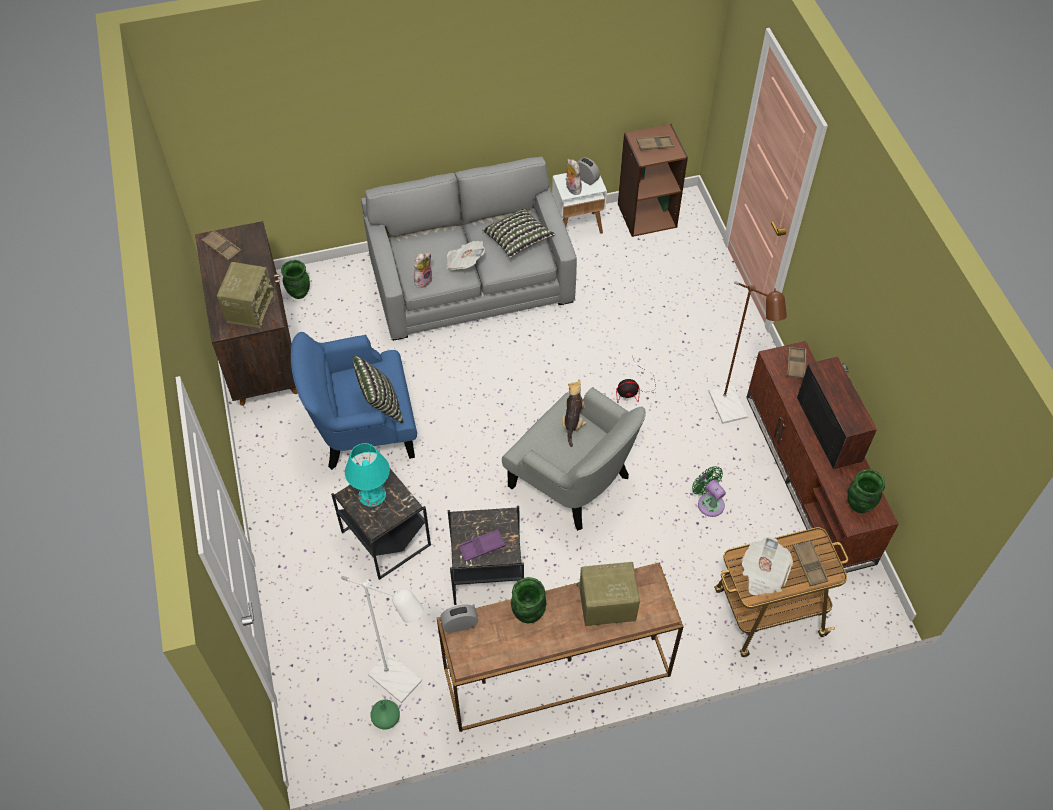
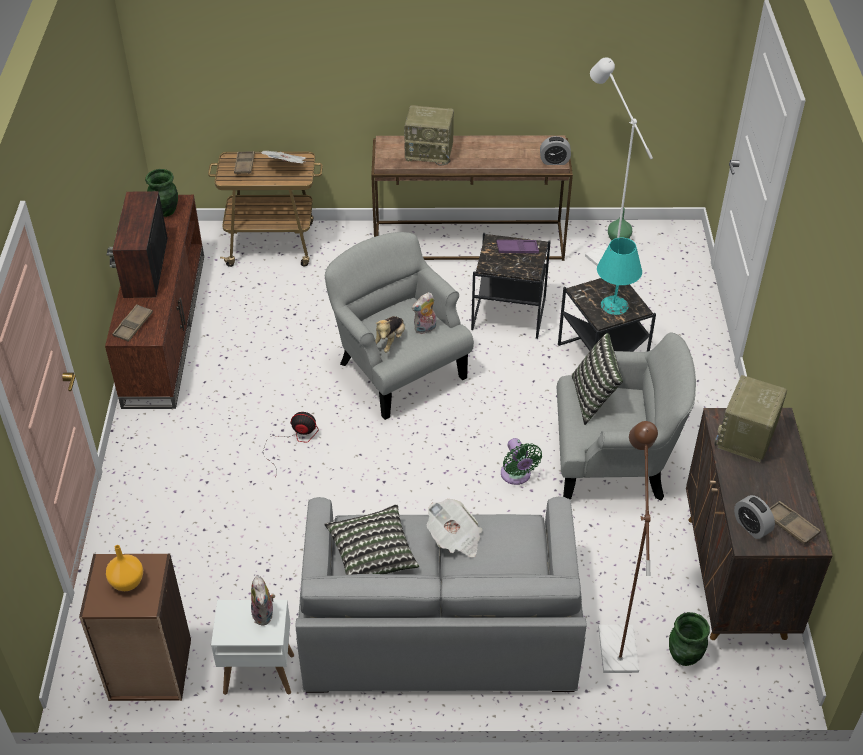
camera: 165 degrees left, 10 degrees down
(362, 429) = (613, 463): blue armchair -> grey armchair
(423, 280) = (516, 528): plush toy -> plush toy (425, 329)
(528, 613) = (496, 158): green vase -> none
(586, 179) = (236, 626): alarm clock -> alarm clock (751, 527)
(655, 145) = (127, 583): brown tray -> orange vase
(709, 502) = (274, 327): green fan -> green fan (516, 476)
(730, 411) = (201, 398): brown floor lamp -> brown floor lamp (616, 640)

